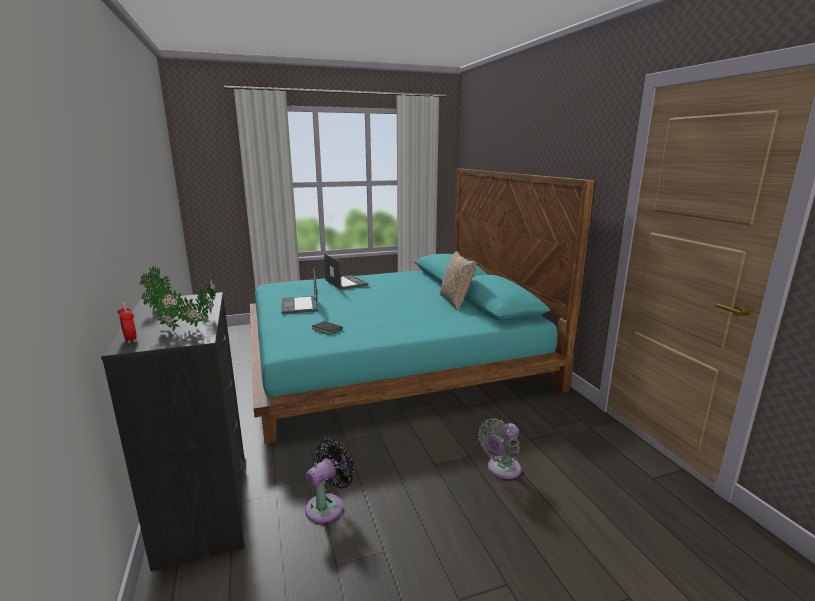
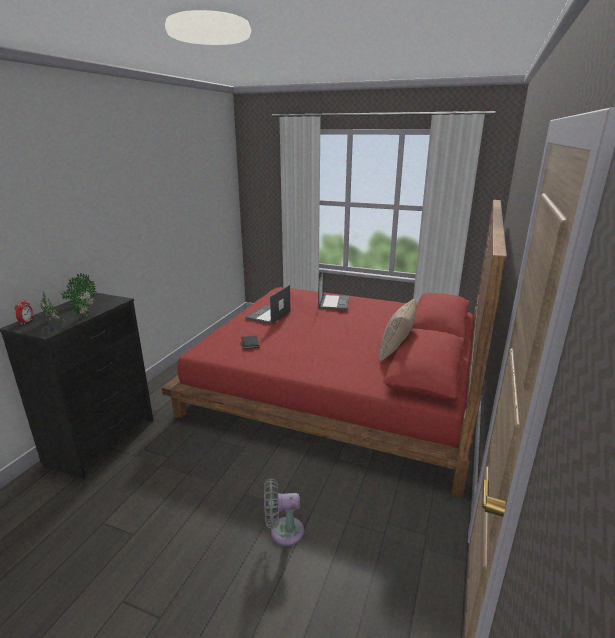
camera: 40 degrees right, 5 degrees up
(327, 506) = (148, 481): black fan -> none
(388, 356) = (339, 383): turquoise bed -> red bed

